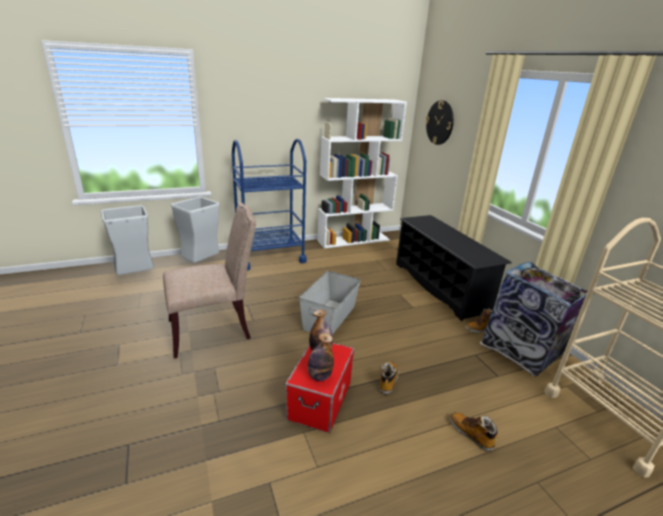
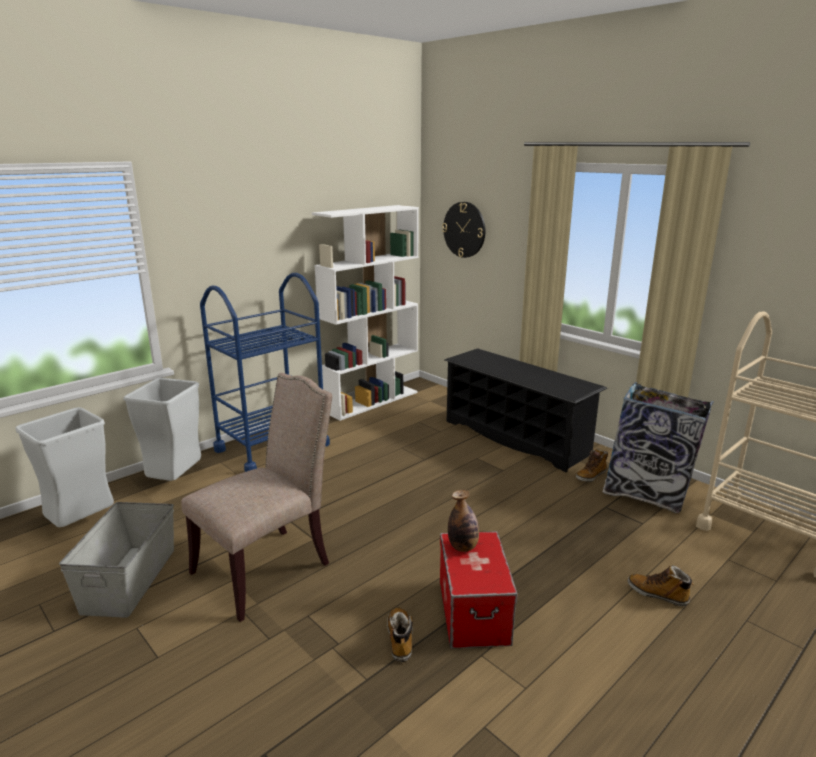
camera: 20 degrees left, 5 degrees down
(319, 376) = (485, 575): bottle -> none
(330, 317) = (413, 508): grey storage box -> grey storage box (131, 579)
(388, 381) = (534, 565): boot -> boot (400, 639)

